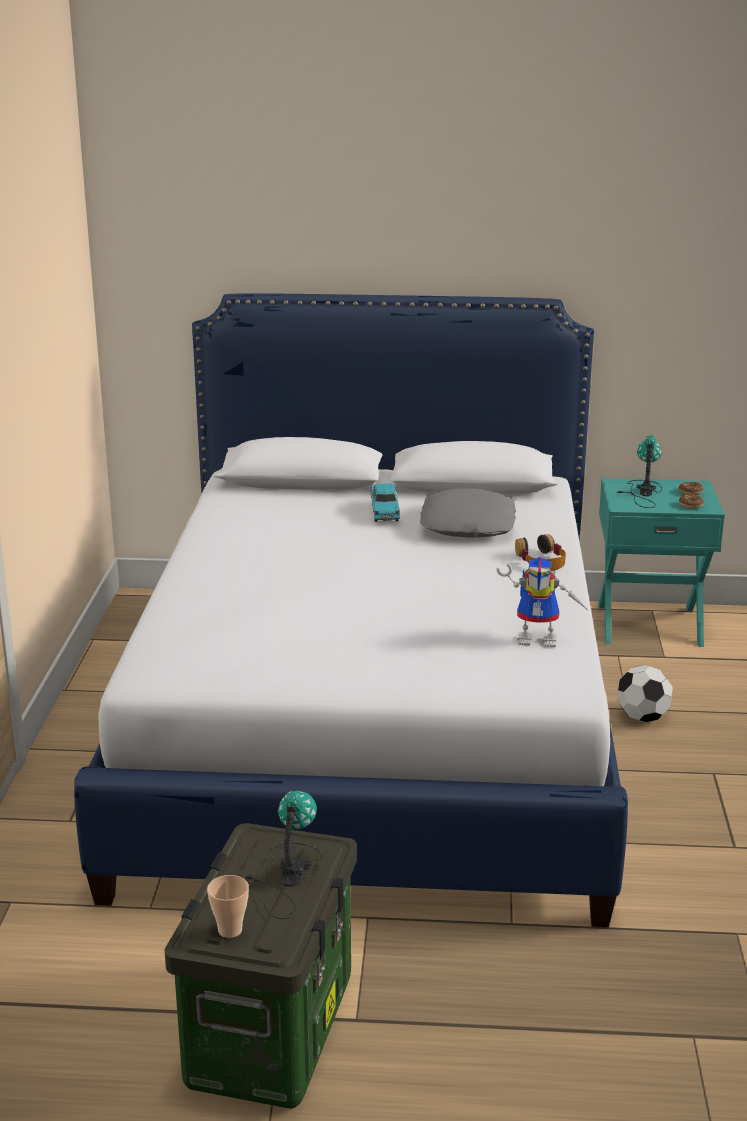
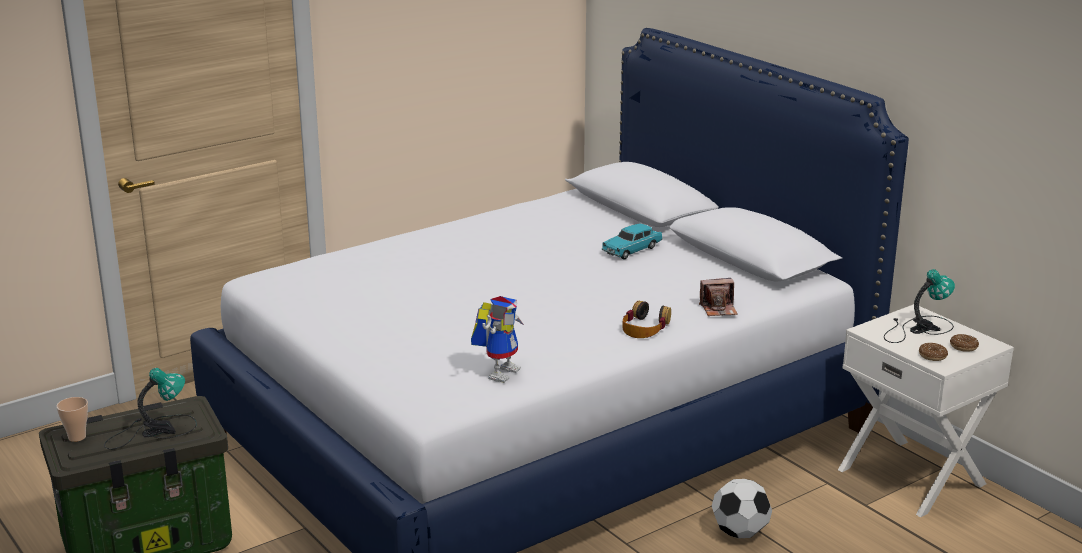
camera: 50 degrees right, 0 degrees up
(468, 525) = (664, 283): grey pillow -> none
(540, 639) = (500, 371): toy robot -> toy robot turned 120 degrees counterclockwise
(548, 526) = (718, 309): none -> camera
(649, 624) = (913, 476): turquoise nightstand -> white nightstand

